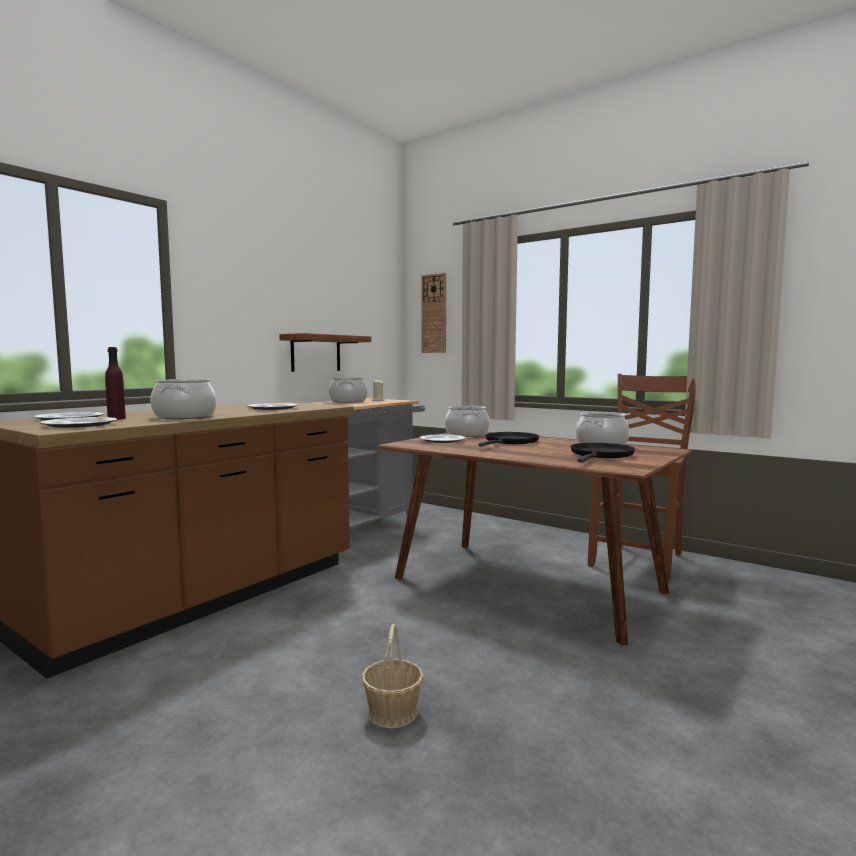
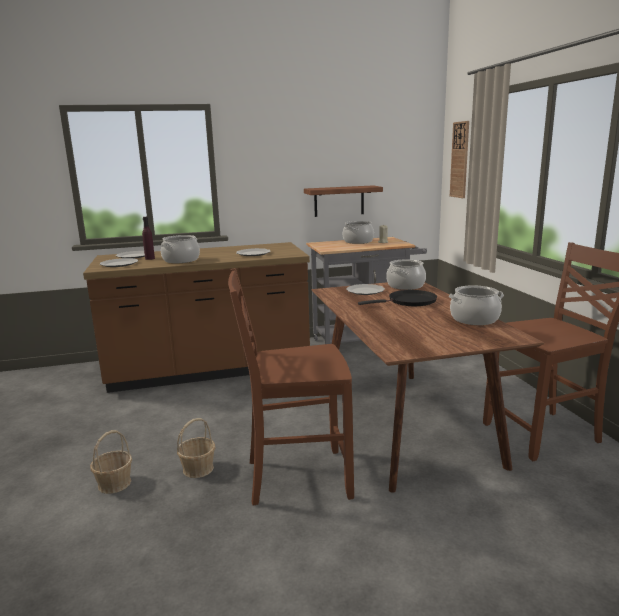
camera: 40 degrees right, 10 degrees up
(294, 791) = (114, 483): none -> basket
(521, 670) = (295, 477): none -> brown chair
(601, 455) = (429, 332): black frying pan -> none

